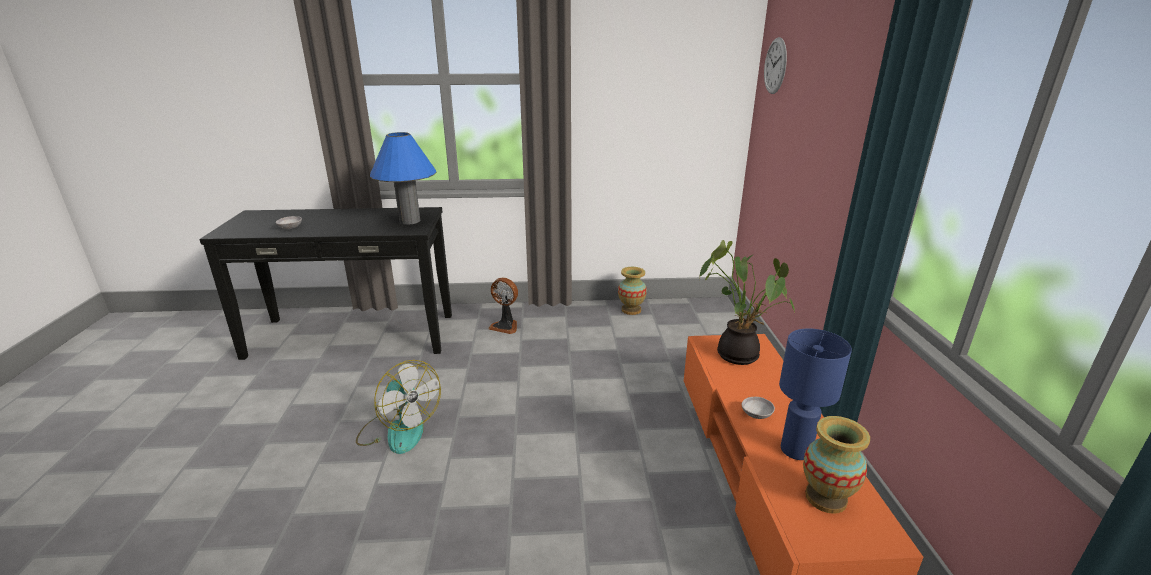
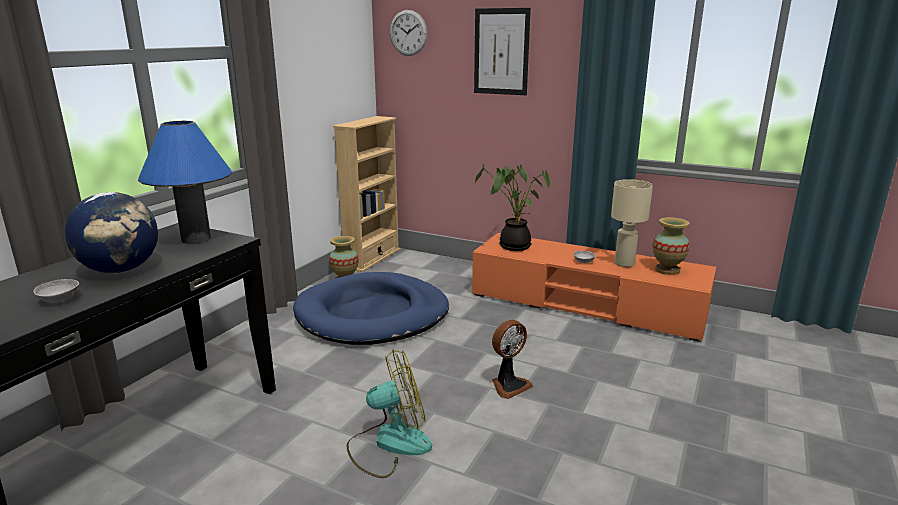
camera: 60 degrees left, 5 degrees down
(341, 224) = (121, 270): none -> globe
(505, 326) = (279, 341): fan -> fan (509, 385)
(585, 346) = (373, 314): none -> blue dog bed
(690, 304) = (372, 258): none -> beige bookcase
(795, 450) = (623, 263): blue table lamp -> beige table lamp
(828, 103) = (501, 52): none -> picture

